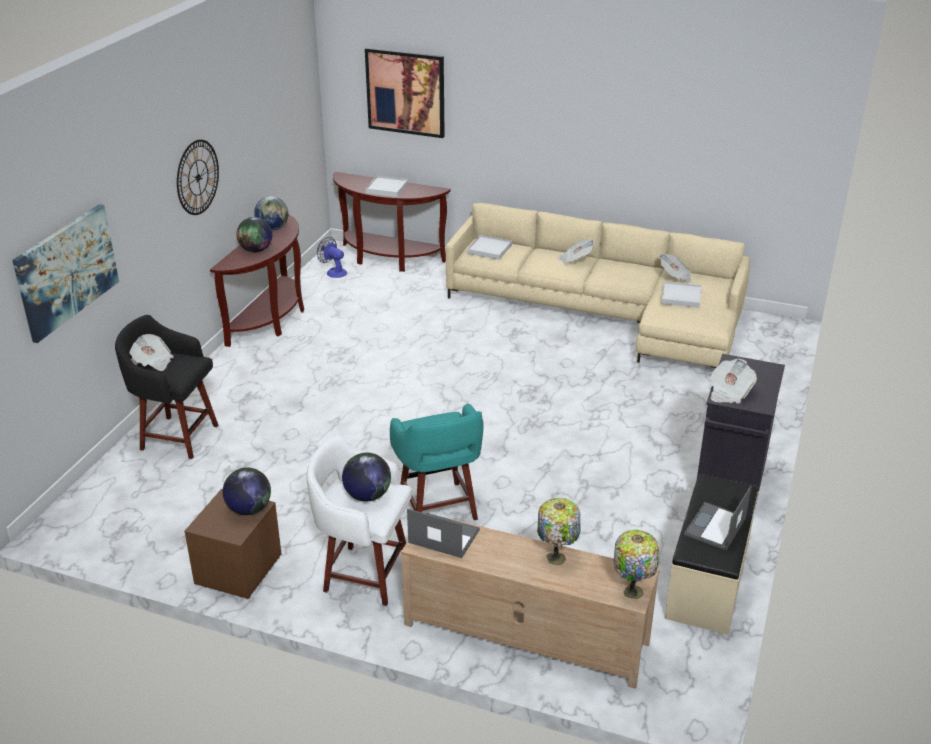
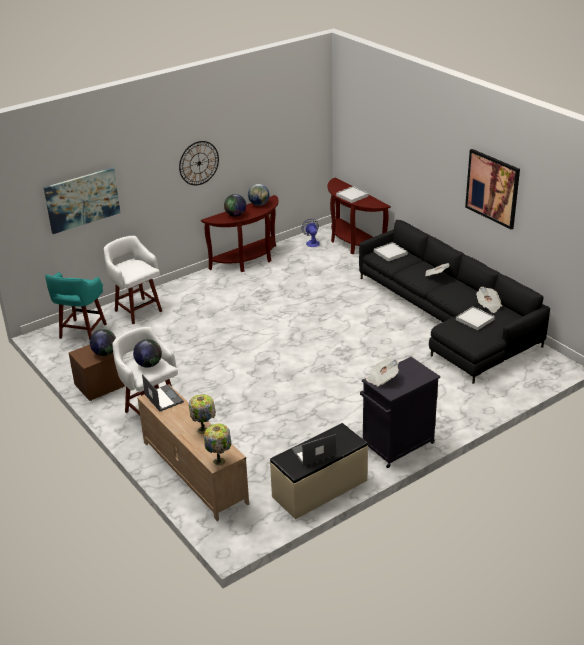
camera: 35 degrees right, 0 degrees up
(152, 362) = (127, 262): newspaper -> none
(176, 437) = (137, 310): black stool -> white stool
(405, 92) = (372, 134): picture -> picture (492, 188)
(438, 509) = (221, 395): turquoise stool -> turquoise stool (82, 332)
(605, 313) = (448, 319): beige sofa -> black sofa

